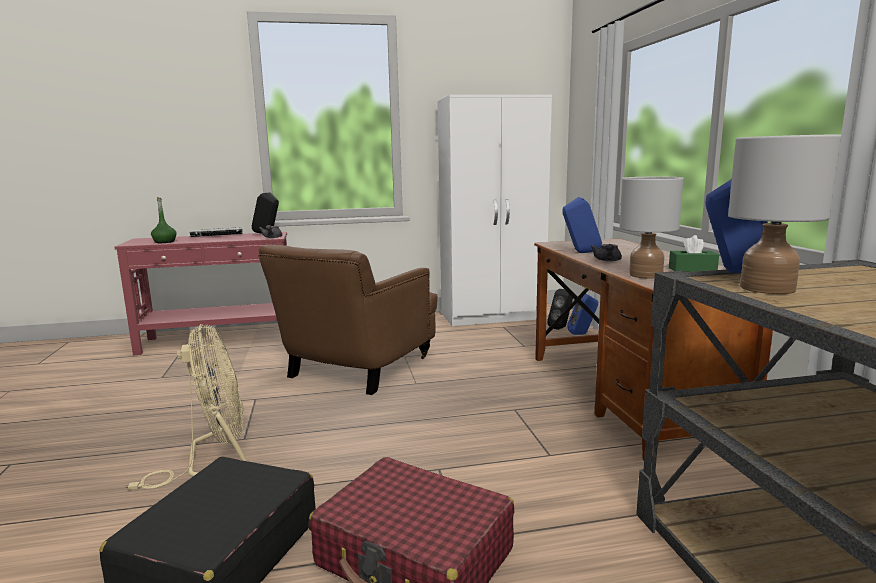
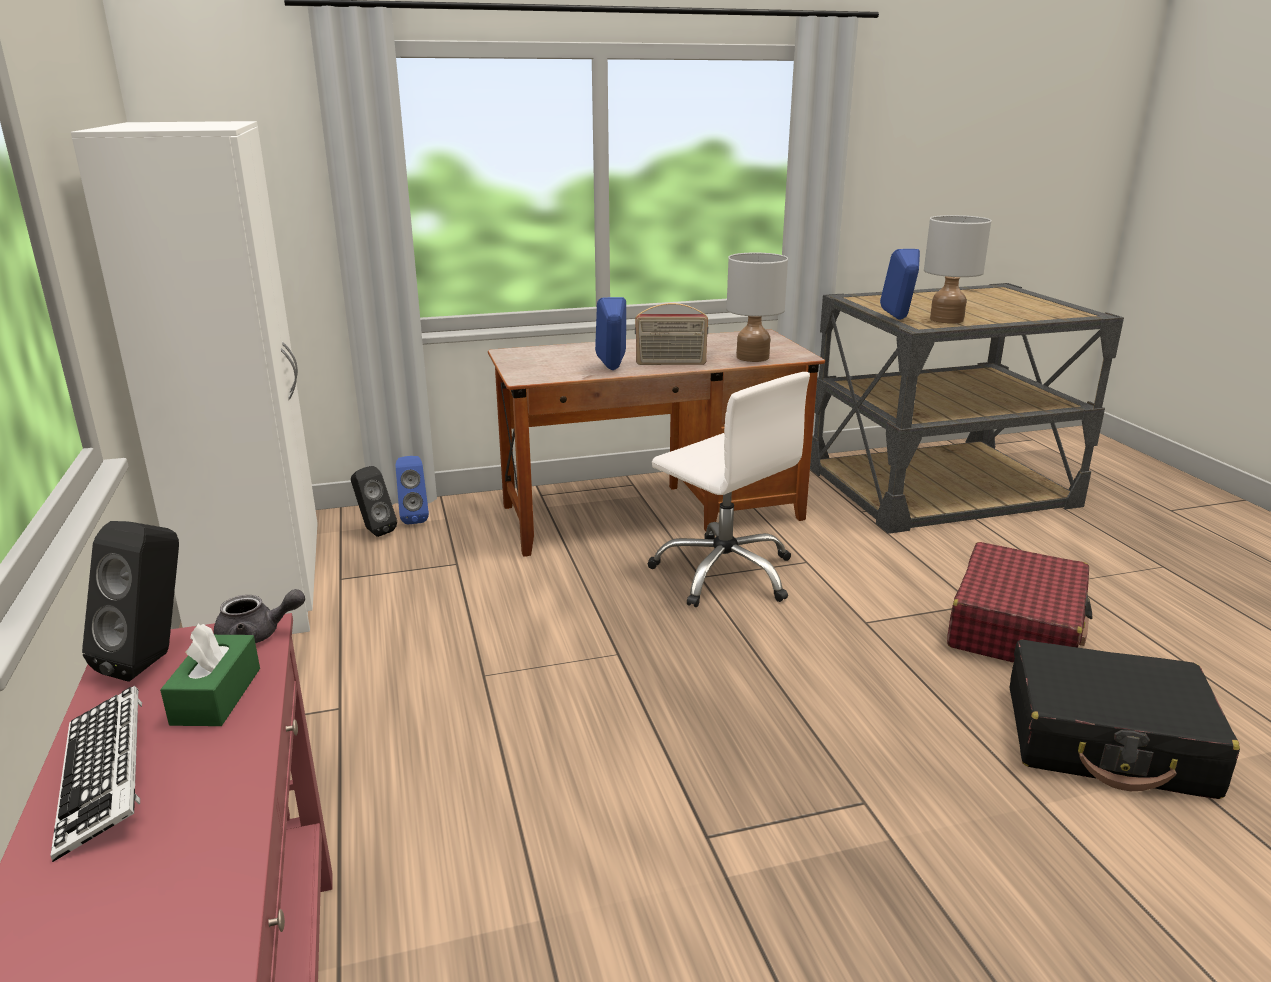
camera: 95 degrees left, 10 degrees up
(165, 242) = (201, 889): green bottle -> none
(211, 459) = (939, 820): beige fan -> none
(356, 369) = (548, 726): brown armchair -> none
(522, 418) = (725, 573): none -> white office chair
(607, 261) = (671, 363): grey teapot -> radio
(692, 270) = (719, 343): green tissue box -> green tissue box (216, 696)

